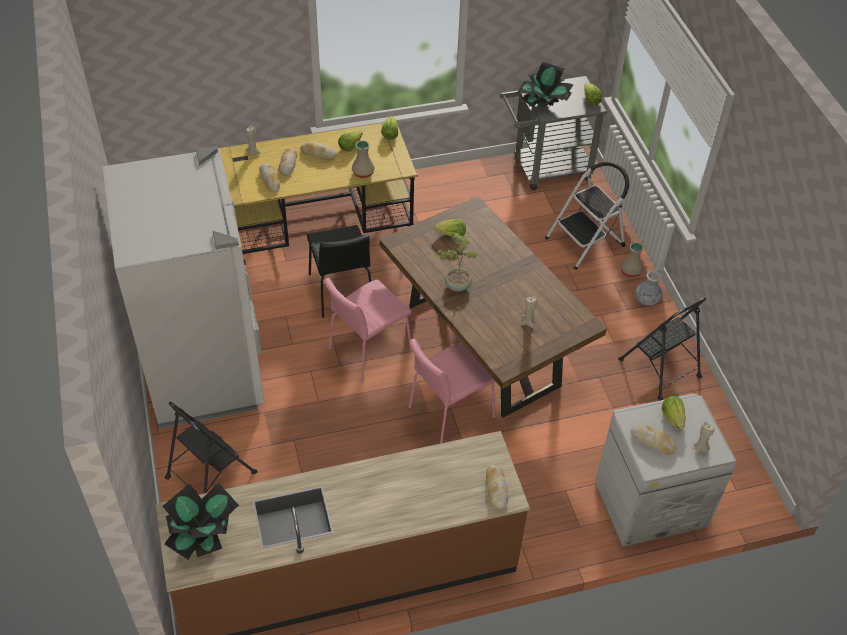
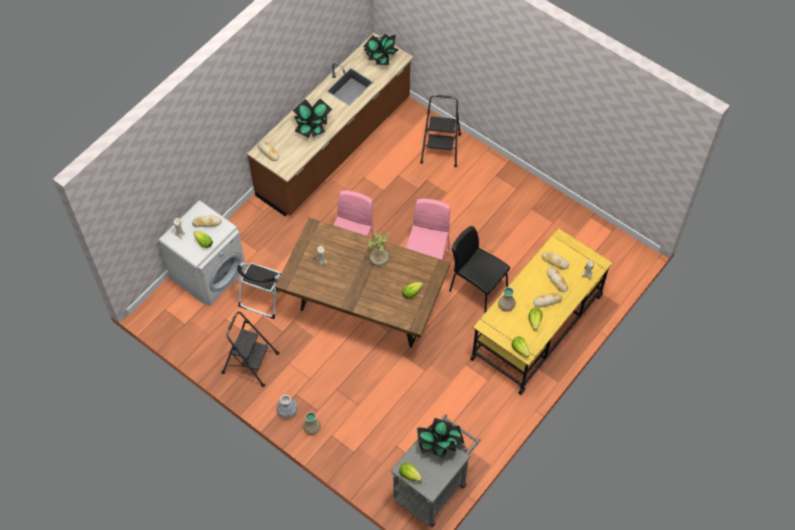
camera: 145 degrees right, 10 degrees up
(205, 368) = (502, 195): white fridge -> none
(402, 486) = (312, 127): none -> potted plant
(587, 241) = (357, 435): step ladder -> step ladder (265, 294)

